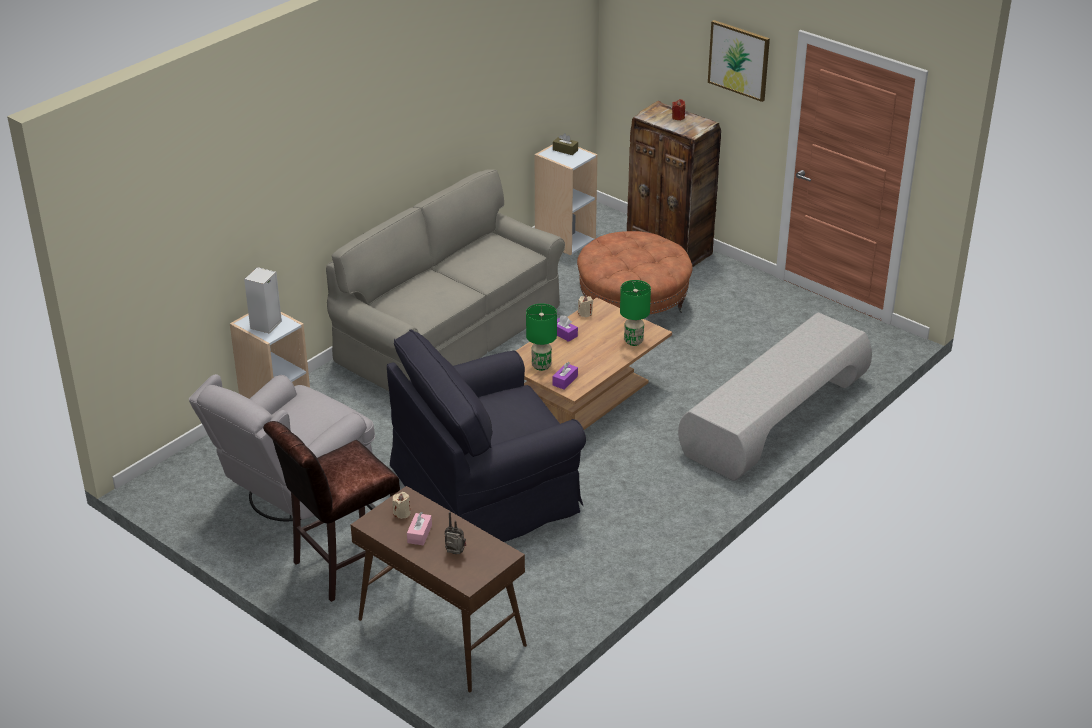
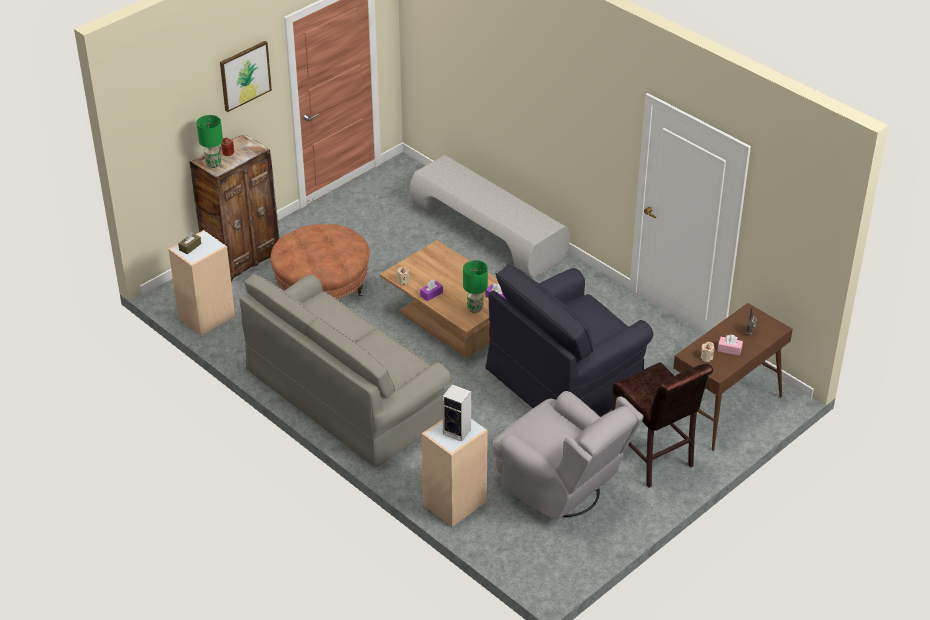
camera: 85 degrees left, 5 degrees up
(487, 491) = (567, 380): black armchair -> black armchair turned 75 degrees clockwise
(633, 341) = (447, 259): green table lamp -> green table lamp (213, 164)

